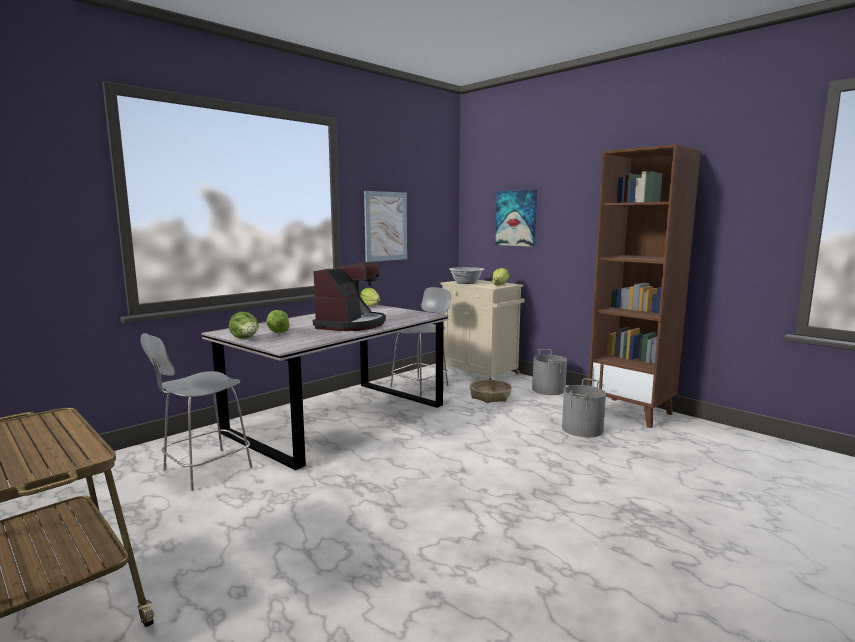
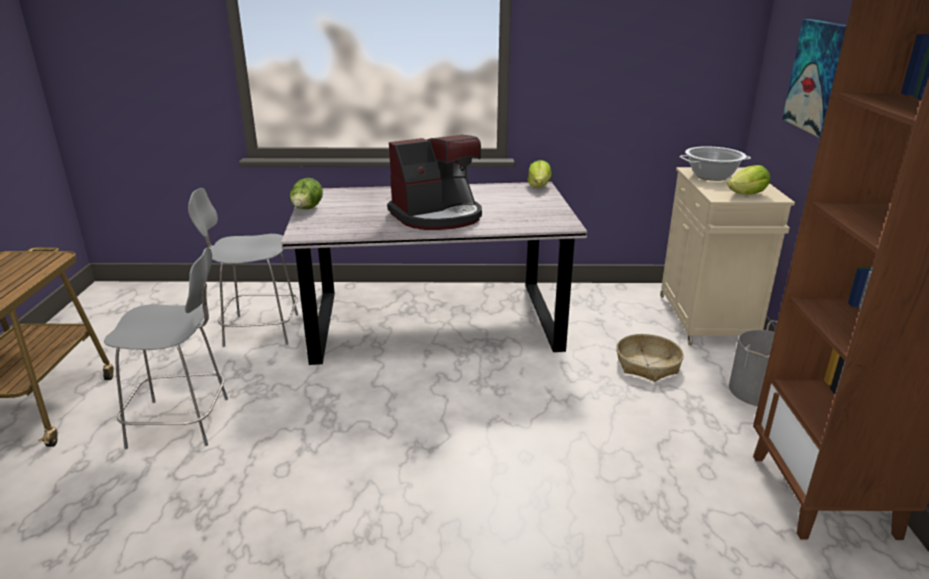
camera: 45 degrees right, 15 degrees up
(277, 332) = (350, 208): lettuce -> none
(385, 226) = (594, 70): picture -> none
(421, 386) = (590, 312): grey chair -> grey chair (183, 422)
(583, 429) = (680, 479): grey bucket -> none

